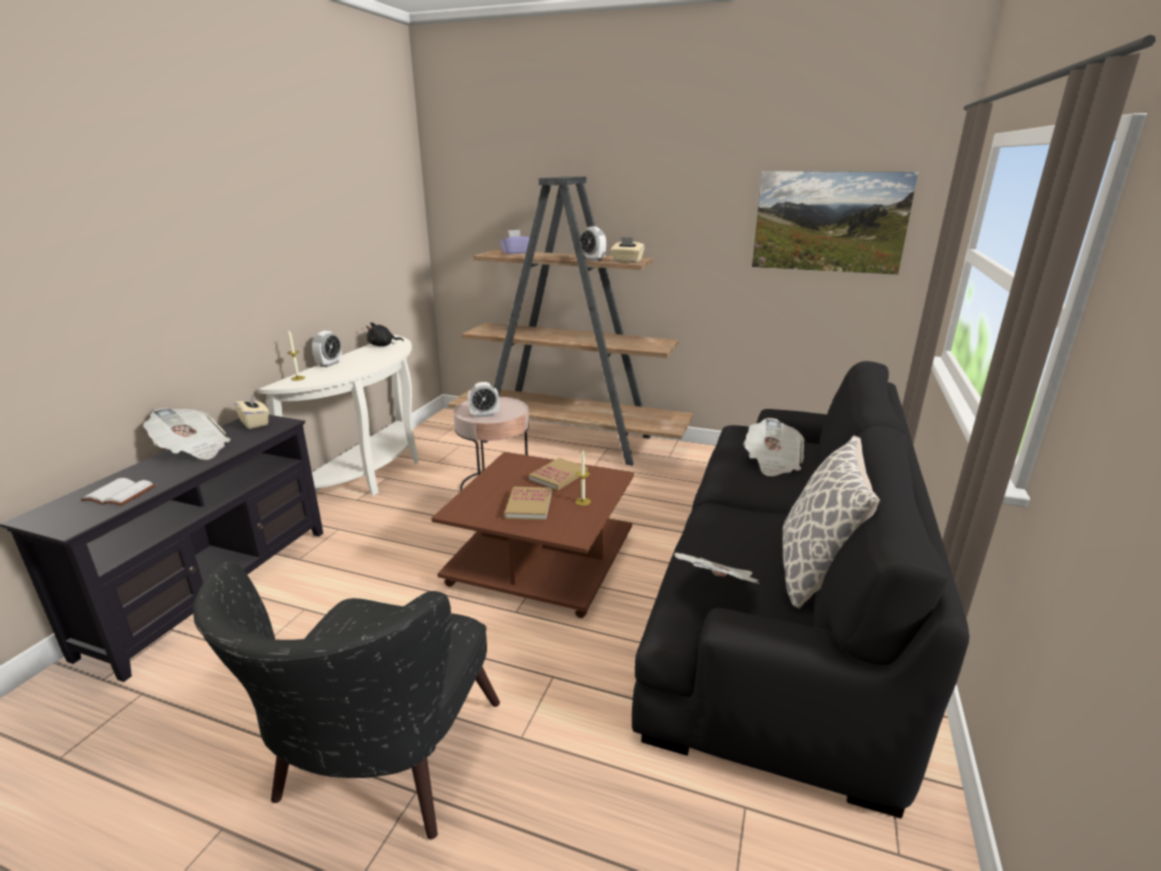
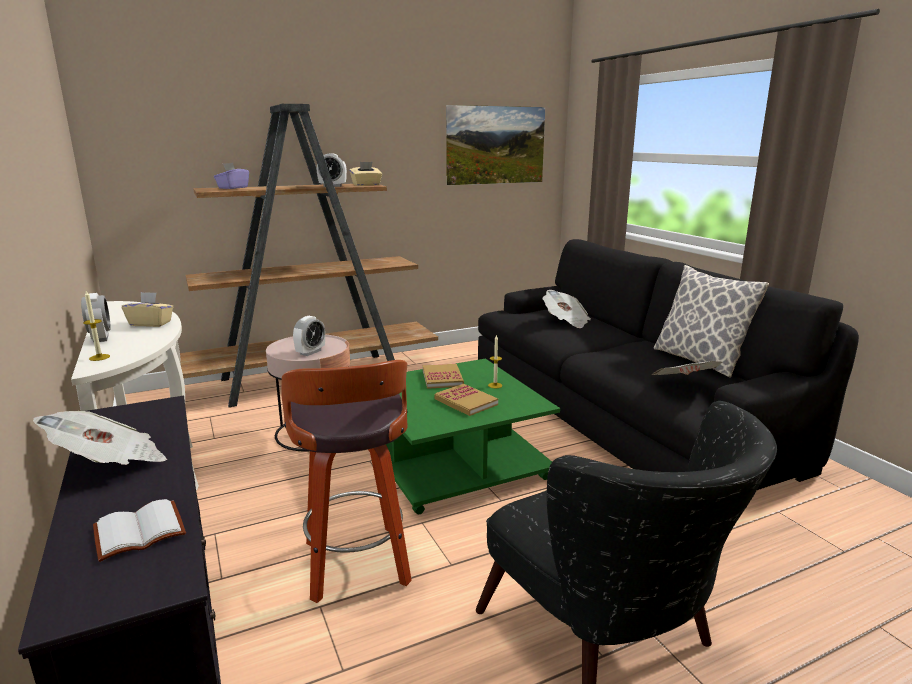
camera: 45 degrees left, 5 degrees down
(255, 422) = (120, 416): beige tissue box -> beige tissue box (151, 323)
(359, 597) = (357, 565): none -> stool
(383, 345) = (119, 311): black plush toy -> none
(542, 561) = (456, 462): brown coffee table -> green coffee table

